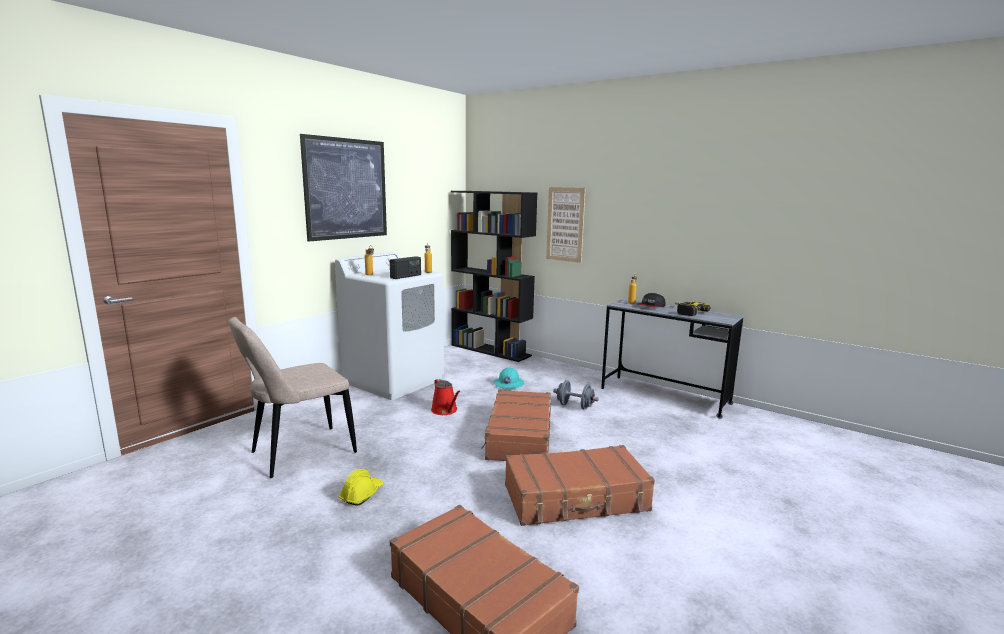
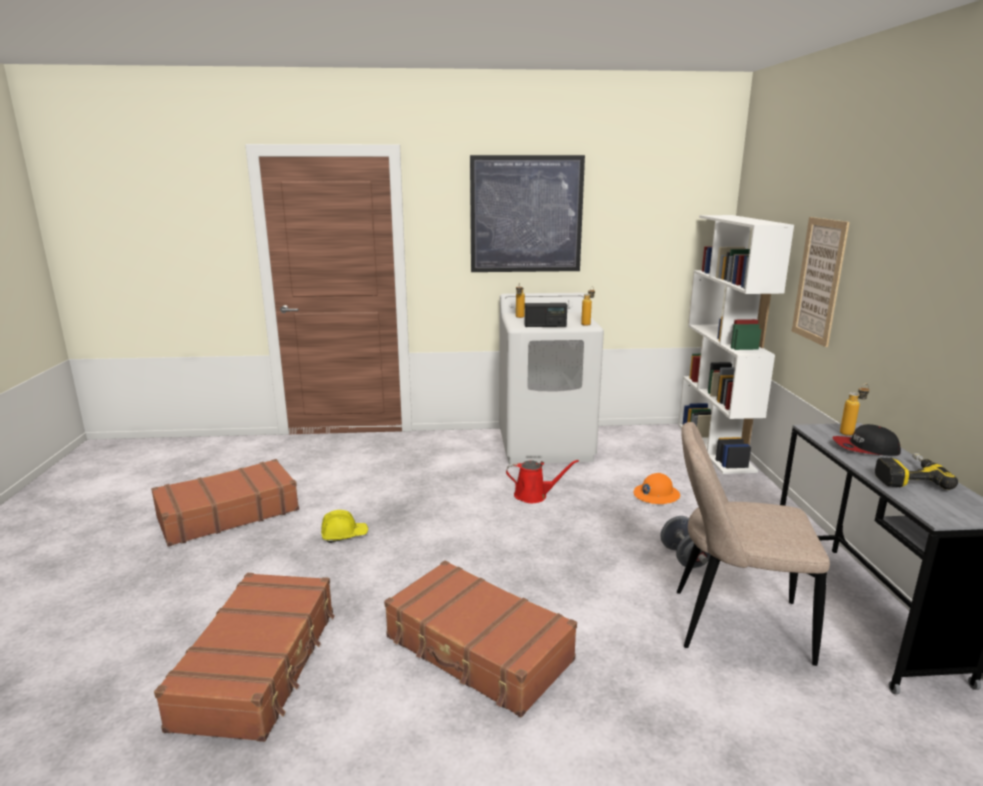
camera: 50 degrees right, 5 degrees up
(298, 453) = (367, 480): beige chair -> beige chair (732, 624)
(445, 411) = (534, 495): red watering can -> red watering can turned 105 degrees counterclockwise
(491, 350) = (715, 447): black bookcase -> white bookcase
(508, 384) = (656, 495): turquoise hard hat -> orange hard hat
(519, 436) = (550, 557): brown suitcase -> brown suitcase (228, 513)

